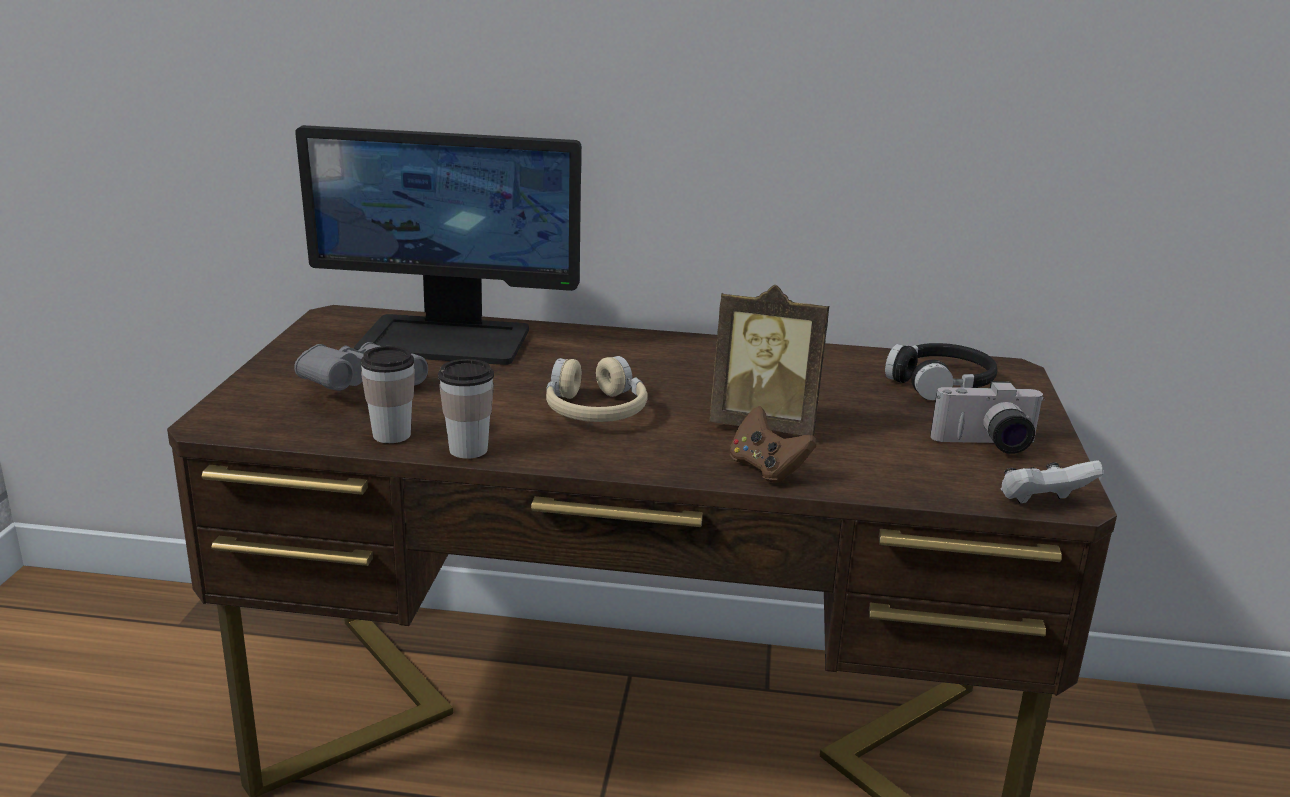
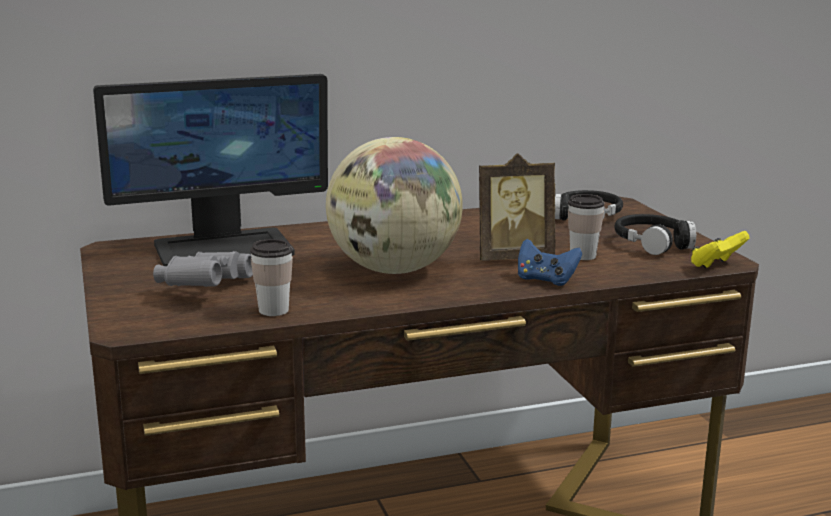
camera: 25 degrees left, 5 degrees down
(468, 450) = (341, 308): cup -> cup (583, 256)
(595, 410) = (393, 270): beige headphones -> globe
(766, 469) = (546, 280): brown game controller -> blue game controller
(987, 445) = (652, 243): camera -> black headphones
(1042, 502) = (716, 265): white game controller -> yellow game controller

